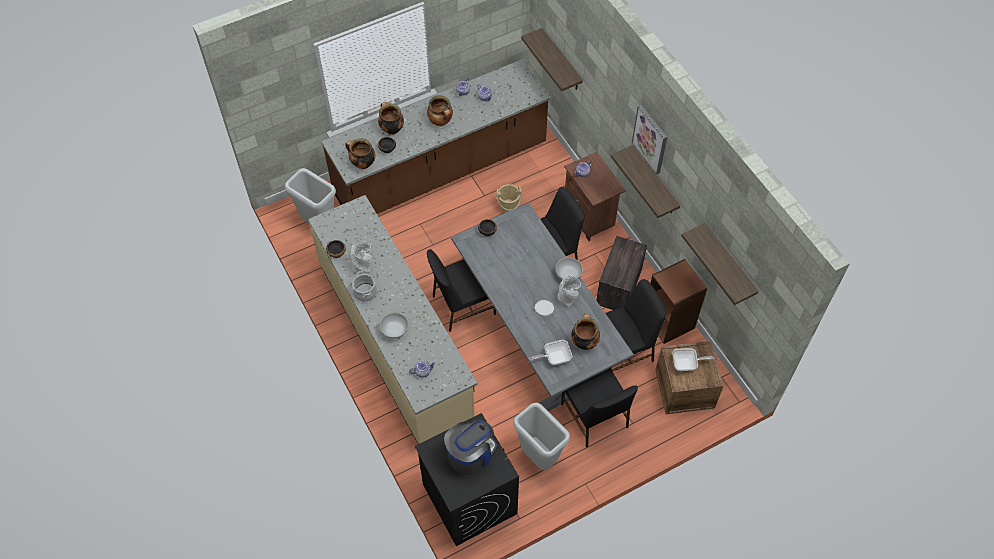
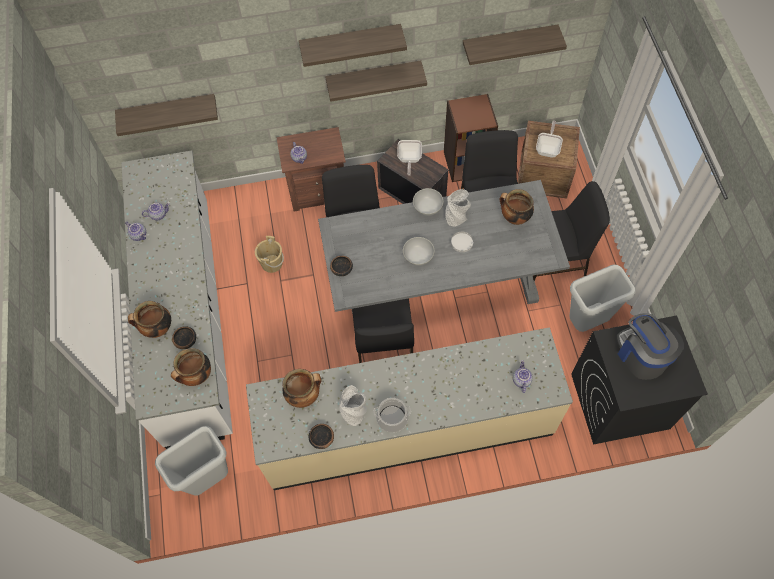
camera: 70 degrees left, 5 degrees up
(394, 331) = (457, 397): white bowl -> white bowl (418, 257)
(441, 122) = (173, 270): cooking pot -> cooking pot (304, 395)
(441, 170) = (191, 318): brown counter -> white counter
(554, 358) = (526, 250): frying pan -> frying pan (409, 160)
(650, 139) = (350, 42): picture -> shelf

